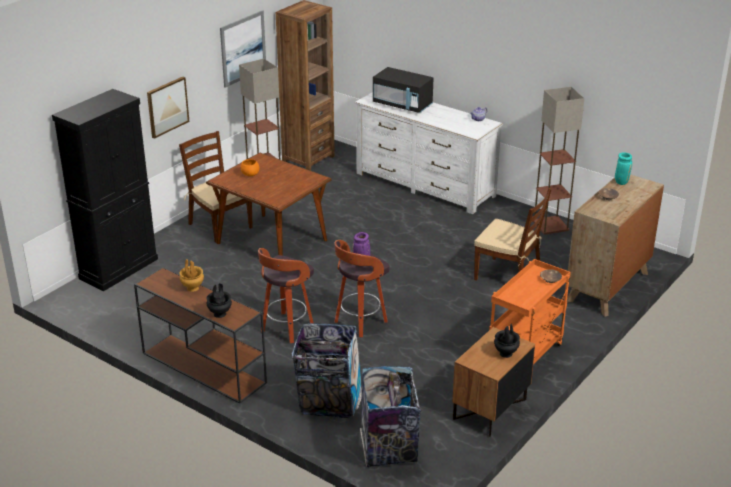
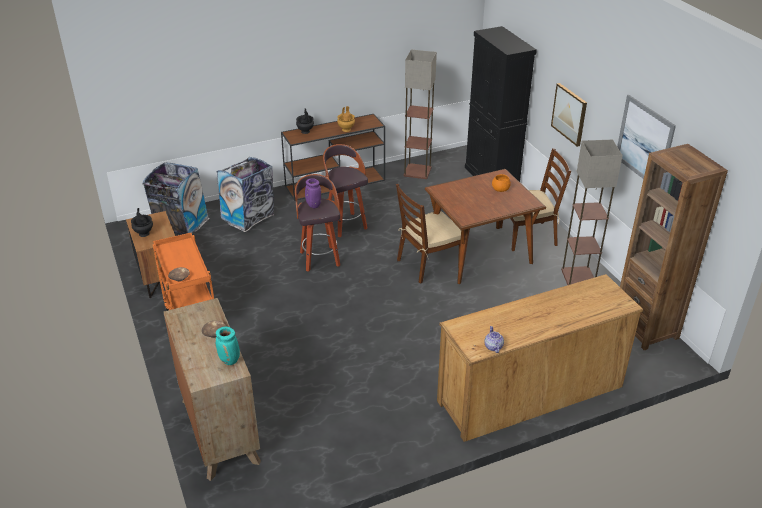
camera: 120 degrees right, 5 degrees up
(402, 105) = (574, 304): black microwave -> none
(425, 184) = (530, 394): white dresser -> brown dresser
(508, 276) = (303, 369): brown chair -> brown chair (428, 264)
(550, 225) = (365, 453): floor lamp -> floor lamp (418, 171)

